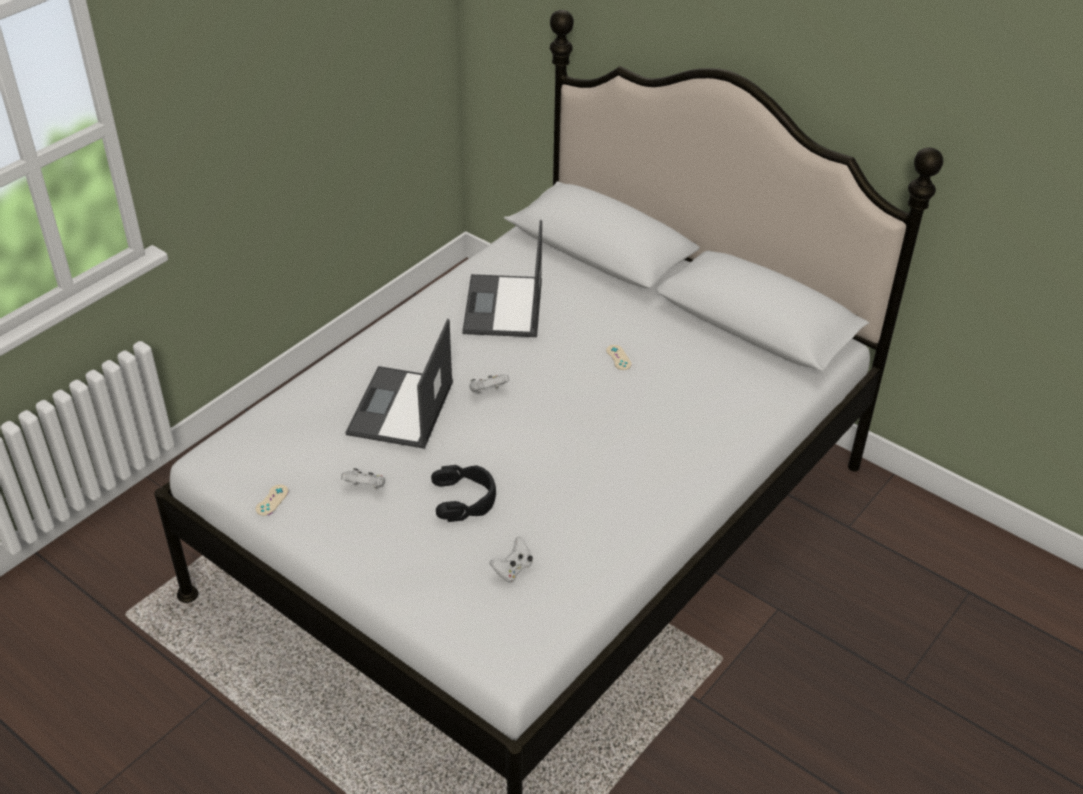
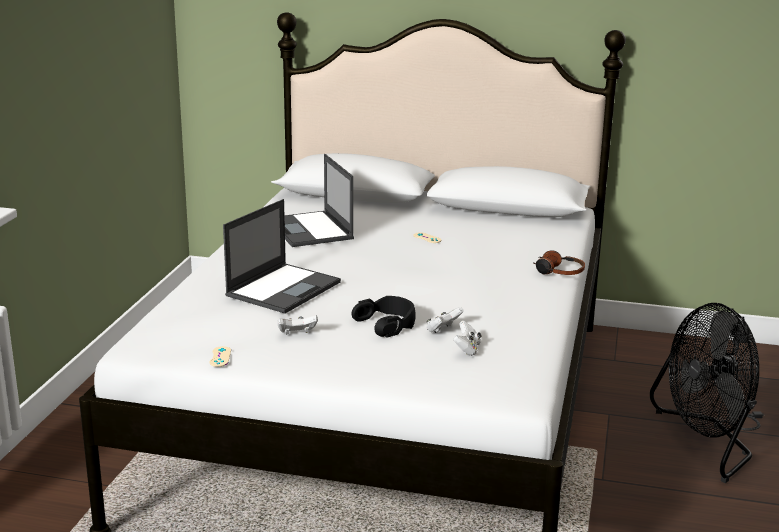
camera: 25 degrees left, 20 degrees down
(400, 409) = (284, 288): laptop -> laptop turned 135 degrees counterclockwise
(487, 391) = (345, 269): white game controller -> white game controller (443, 330)
(718, 465) = (558, 272): none -> headphones
(867, 688) = (711, 439): none -> black fan

